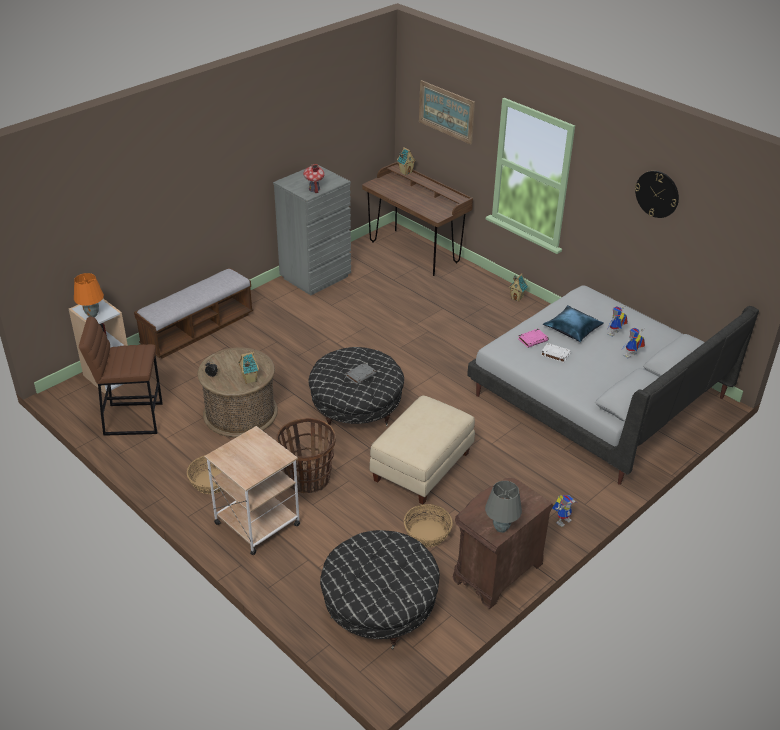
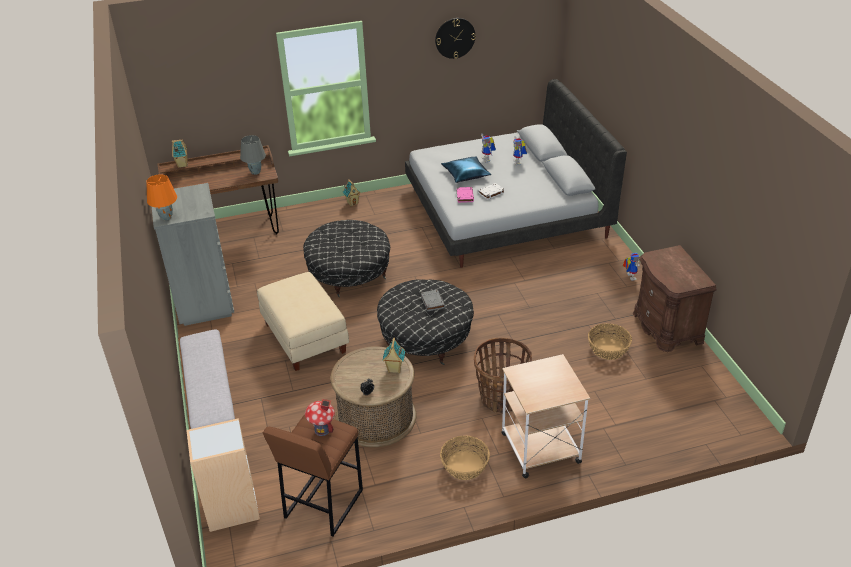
camera: 60 degrees left, 0 degrees up
(92, 315) = (222, 444): orange table lamp -> orange table lamp (166, 217)
(314, 189) = (199, 206): toy house -> toy house (322, 430)
(379, 607) = (677, 402): black ottoman -> black ottoman (349, 274)
(421, 466) = (527, 326): beige ottoman -> beige ottoman (304, 337)
(446, 111) = (208, 80): picture -> none
(501, 528) = (696, 276): grey table lamp -> grey table lamp (255, 172)

